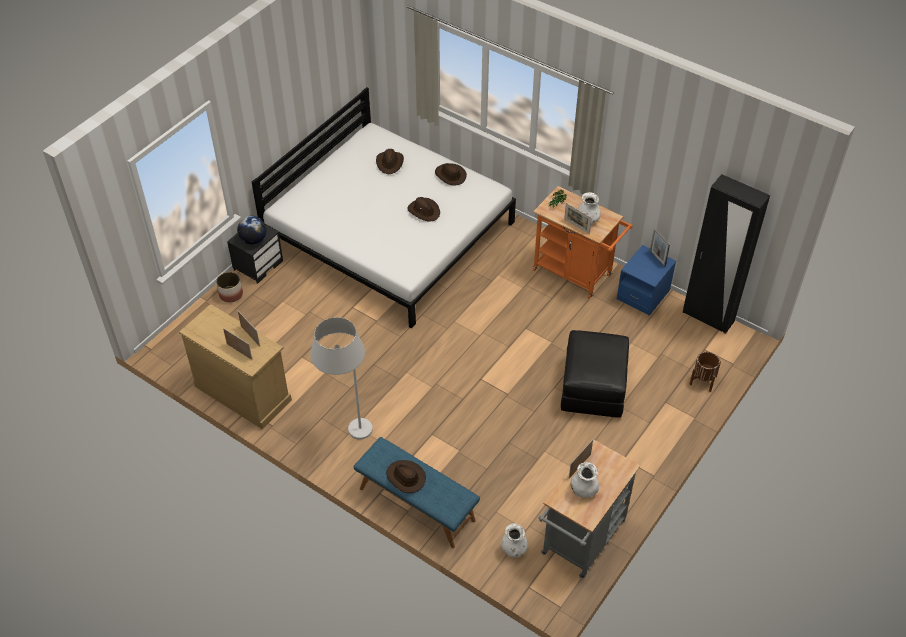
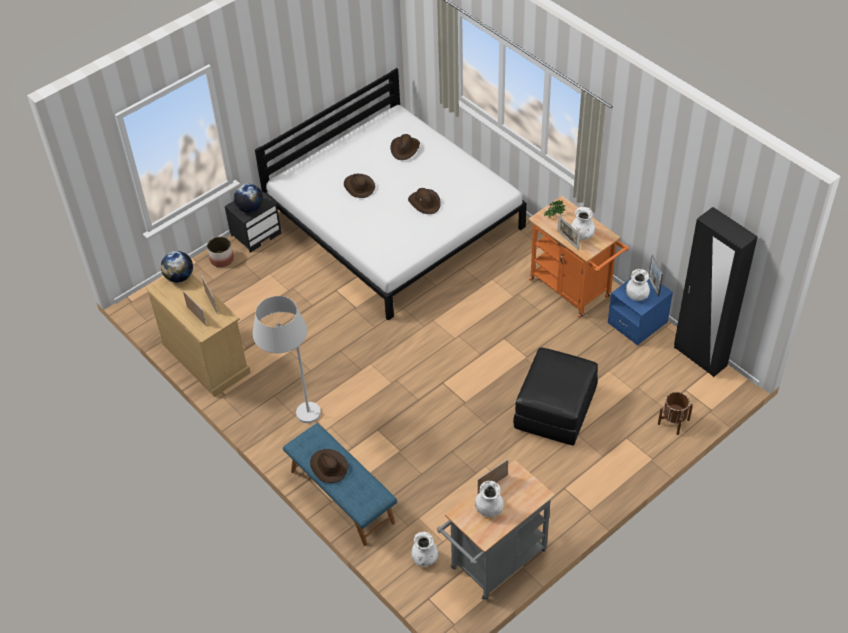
camera: 15 degrees right, 0 degrees up
(210, 316) = (179, 277): none -> globe
(450, 175) = (462, 170): brown hat -> brown hat (358, 187)
(645, 269) = (636, 295): none -> white vase

